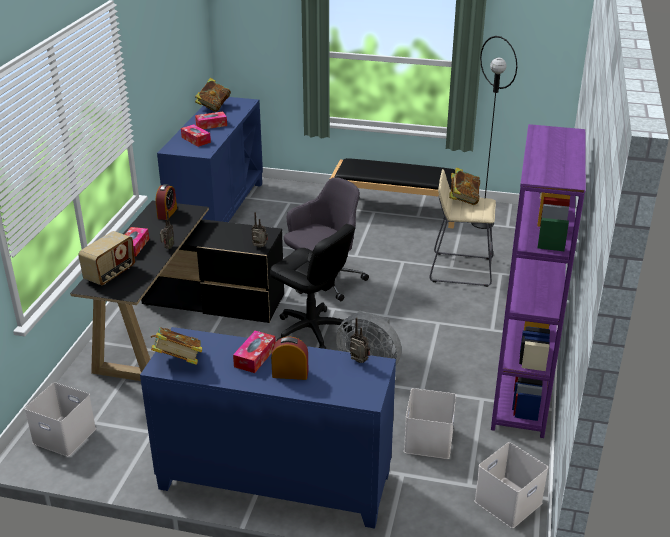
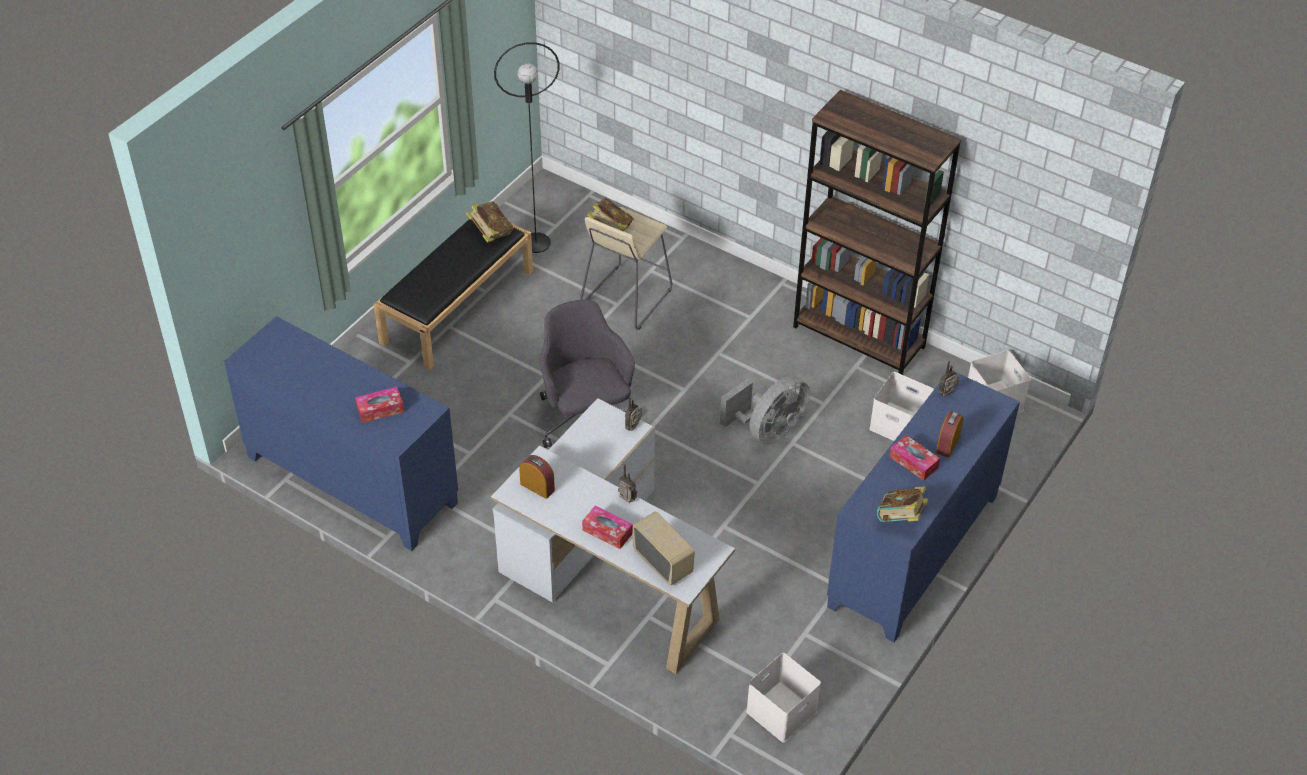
camera: 70 degrees left, 15 degrees up
(181, 321) = (608, 571): black desk -> white desk
(211, 125) = (338, 384): tissue box -> none
(214, 107) = (272, 368): book -> book (490, 233)
(311, 331) = (684, 459): black office chair -> none
(521, 394) = (859, 337): purple bookcase -> brown bookcase

